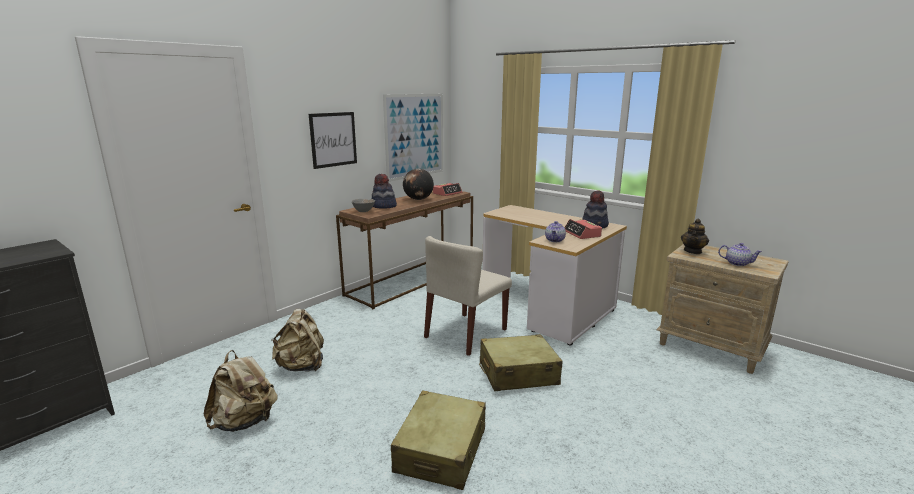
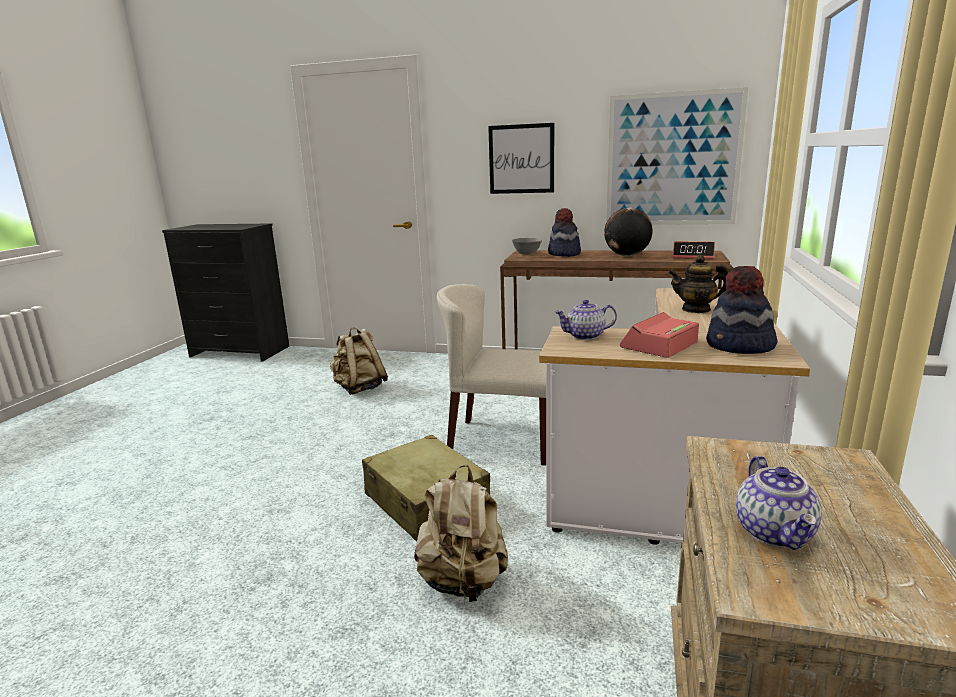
camera: 65 degrees right, 0 degrees up
(245, 422) = (265, 399): beige backpack -> beige backpack (463, 582)
(441, 450) = (243, 493): beige suitcase -> none
(693, 251) = (782, 462): teapot -> teapot (696, 309)

